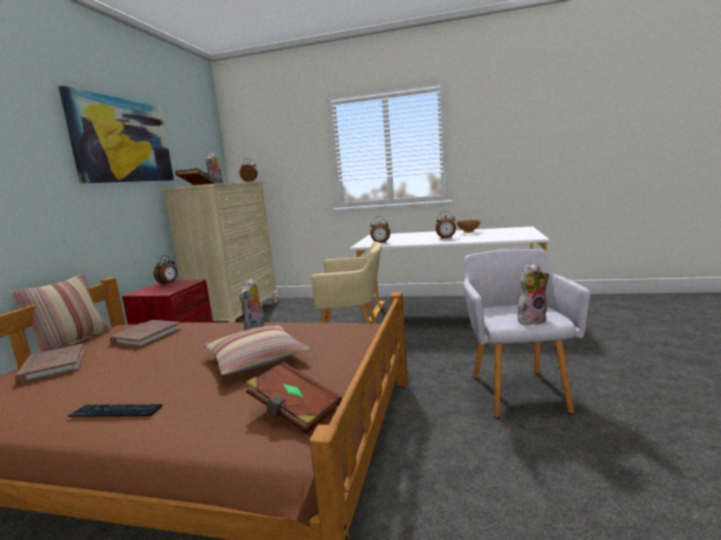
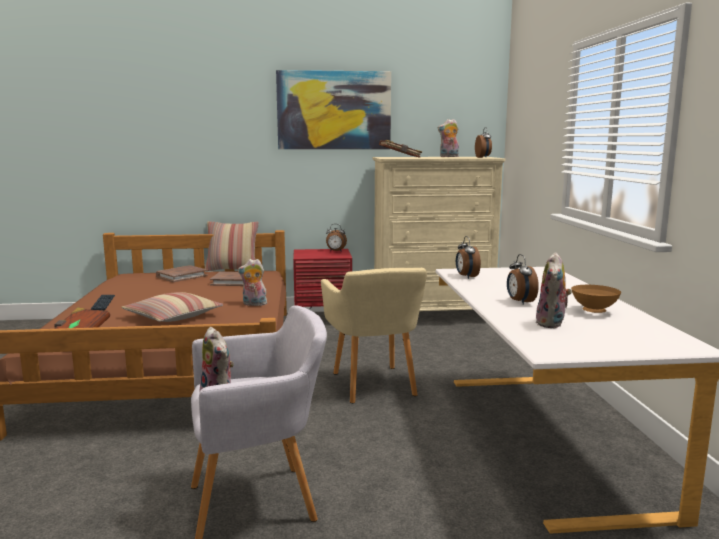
camera: 70 degrees right, 0 degrees up
(489, 236) = (552, 324): none -> plush toy

